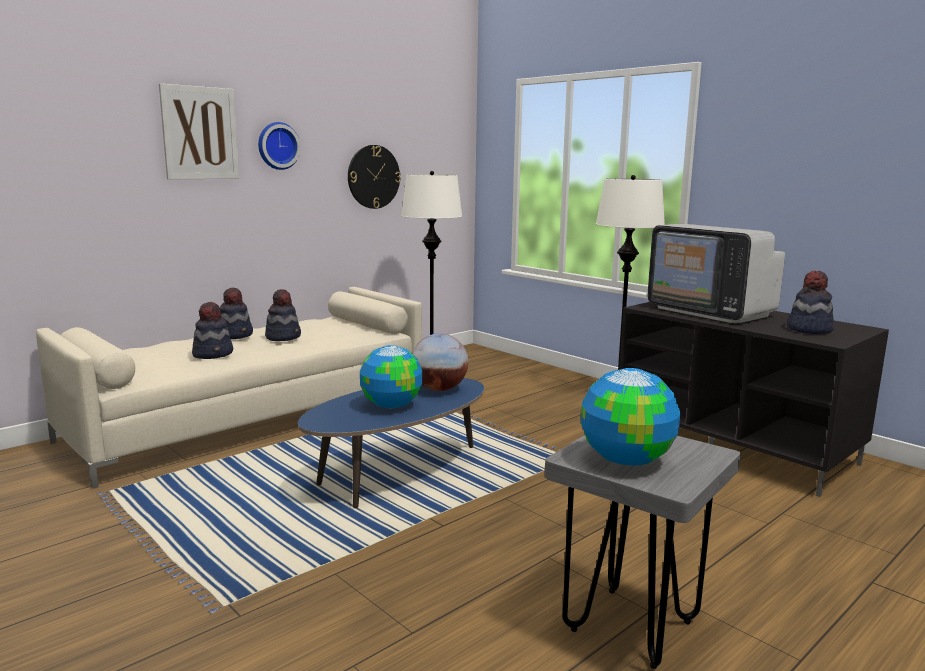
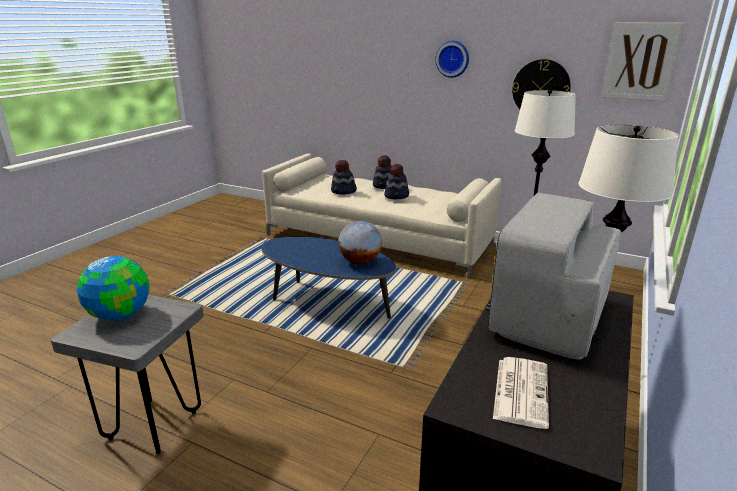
camera: 70 degrees right, 10 degrees up
(200, 133) = (399, 49): picture -> picture (641, 61)
(390, 406) = (315, 254): globe -> none
(808, 329) = (520, 390): hat -> newspaper

